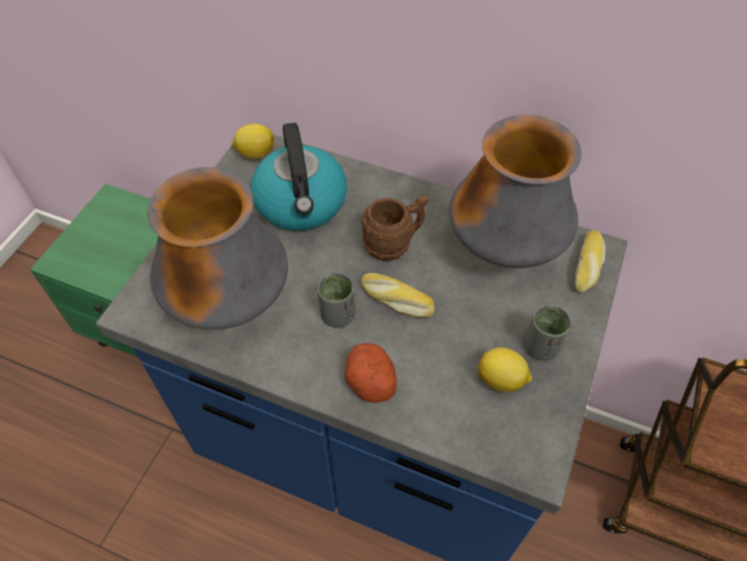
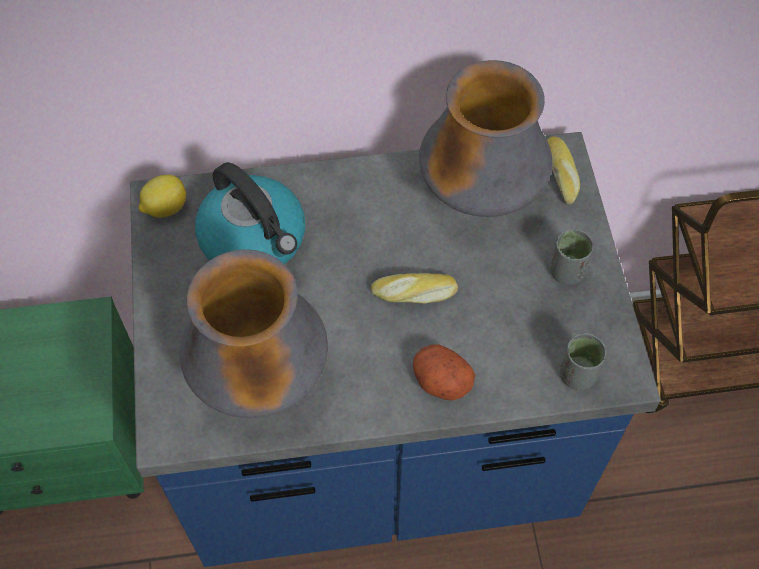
camera: 30 degrees left, 5 degrees up
(337, 315) = (370, 335): grey cup -> grey cup (577, 375)
(394, 244) = (375, 238): brown mug -> none
(501, 380) = (552, 320): lemon -> none

